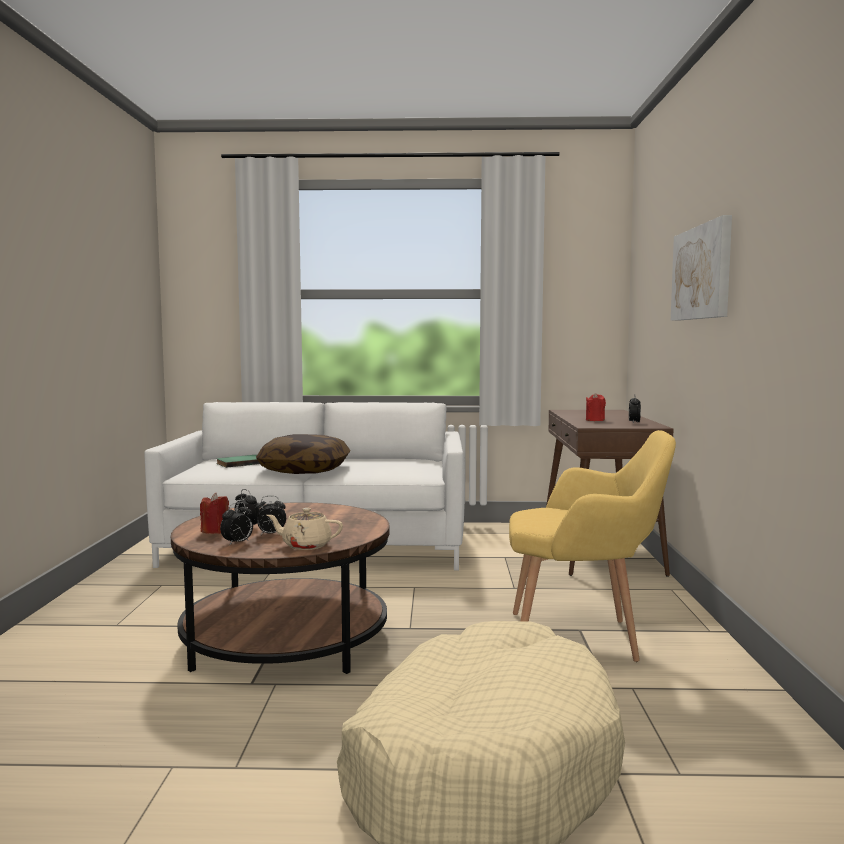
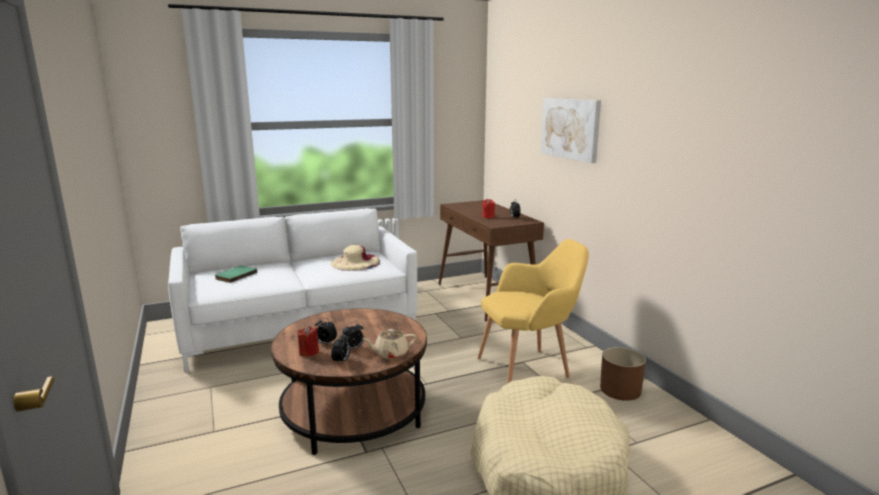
camera: 25 degrees left, 10 degrees up
(305, 470) = (296, 276): pillow -> none
(392, 465) = (355, 262): none -> beige hat
(718, 695) = (620, 390): none -> brown planter

